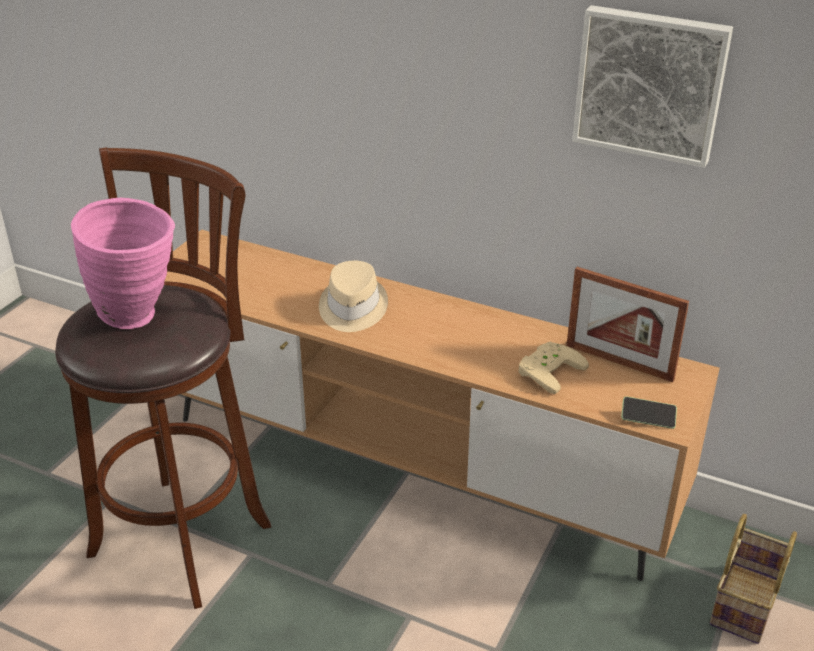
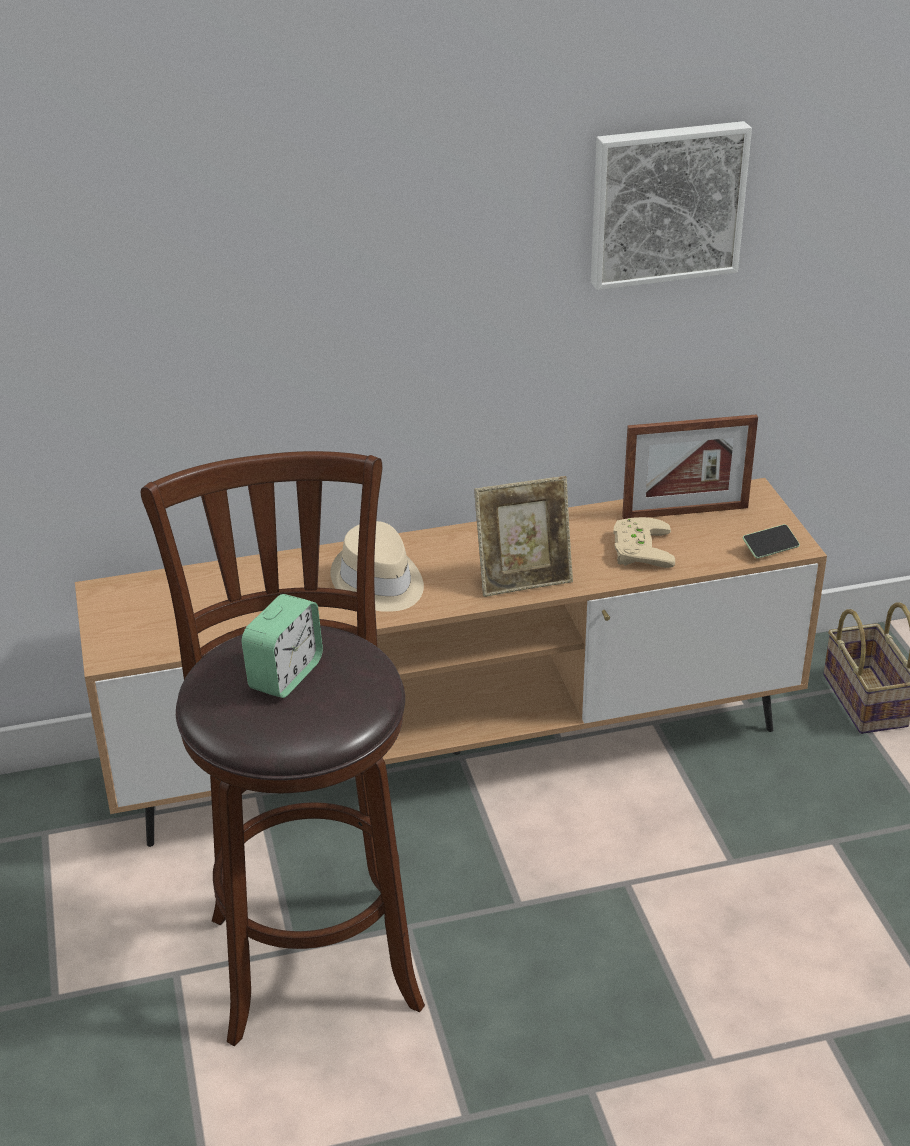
camera: 40 degrees left, 0 degrees up
(140, 317) = (285, 675): pink vase -> alarm clock
(441, 351) = (523, 579): none -> picture frame

